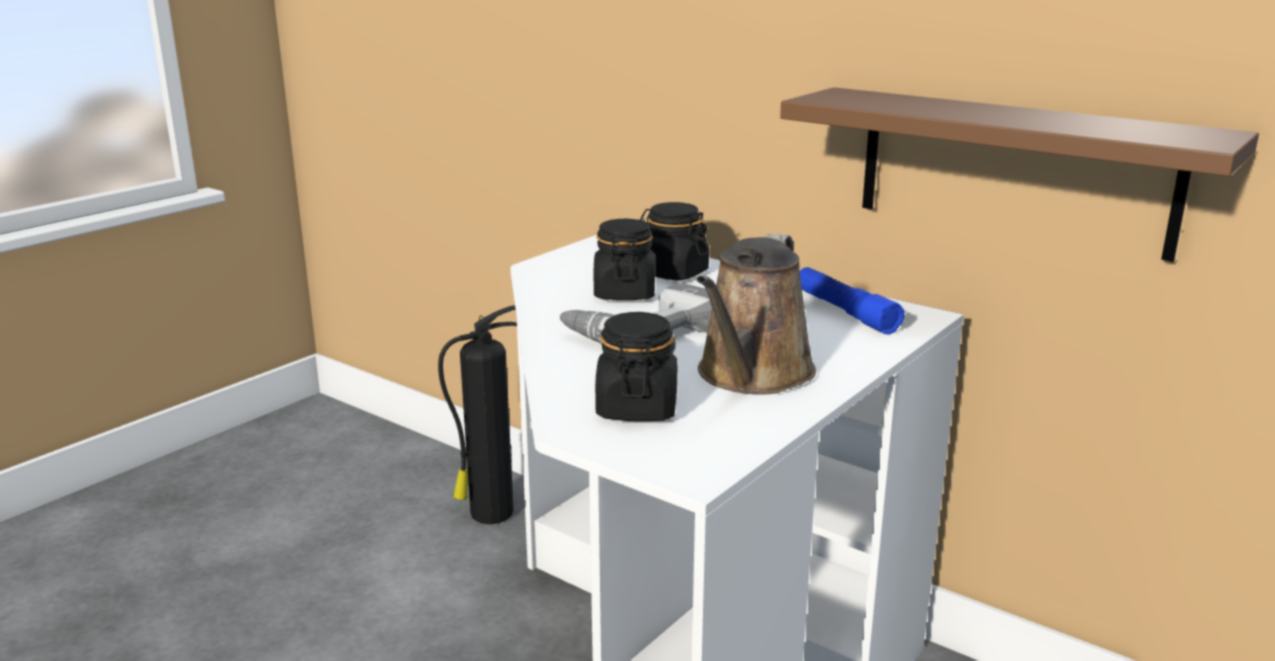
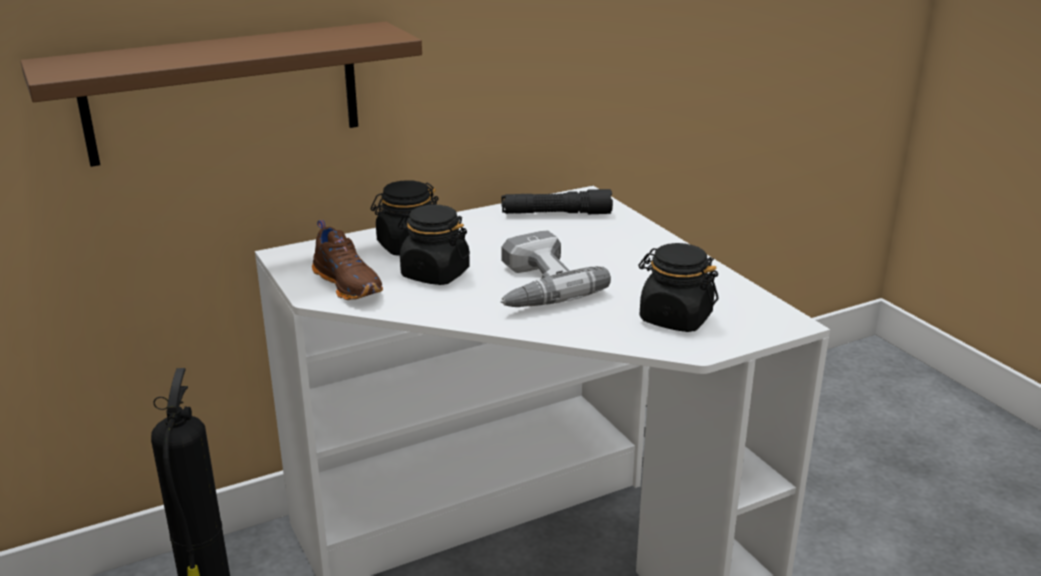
camera: 65 degrees left, 5 degrees up
(569, 271) = (349, 284): none -> brown shoe
(752, 375) = (646, 269): brown watering can -> none
(843, 311) = (556, 214): blue flashlight -> black flashlight
(1014, 170) = (607, 75): brown shelf -> brown shelf (224, 93)

